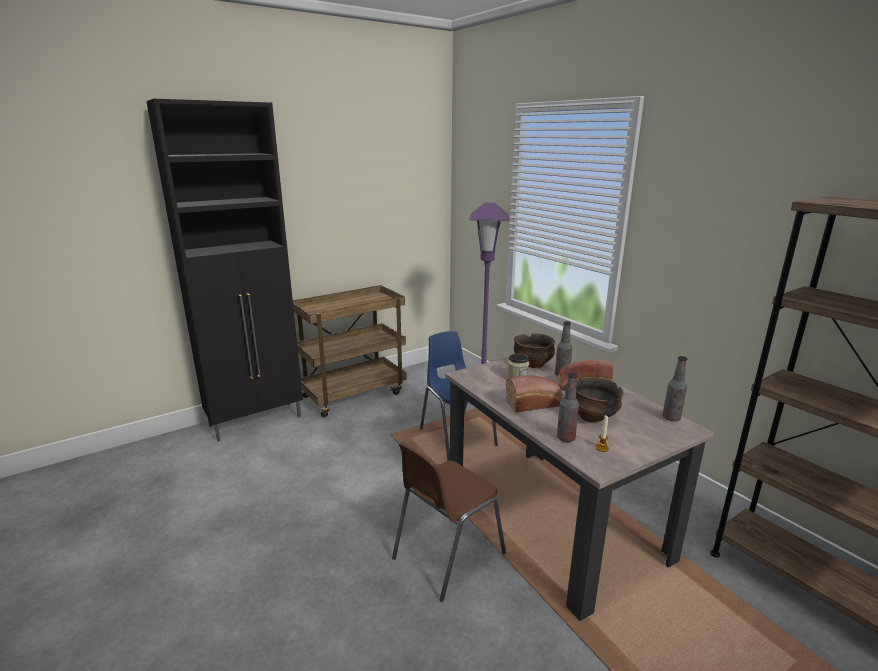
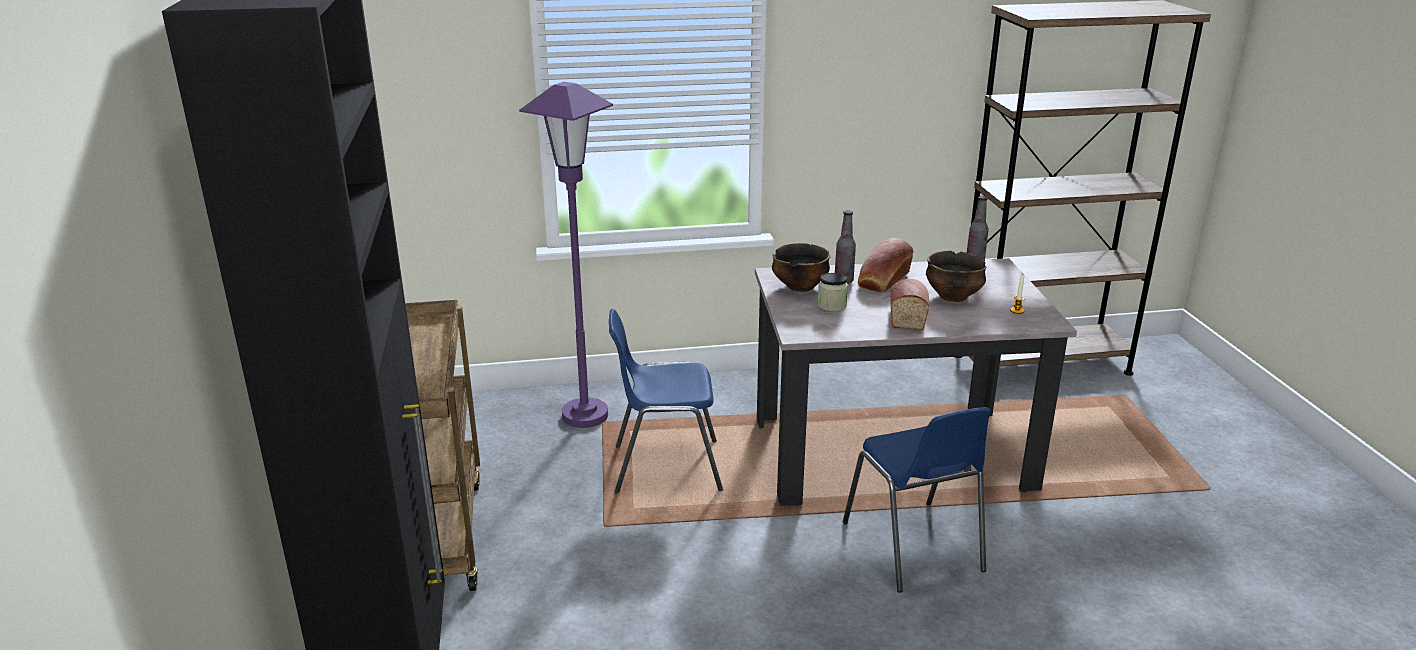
camera: 65 degrees left, 5 degrees up
(447, 556) = (913, 547): brown chair -> blue chair
(565, 438) = (991, 321): bottle -> none

